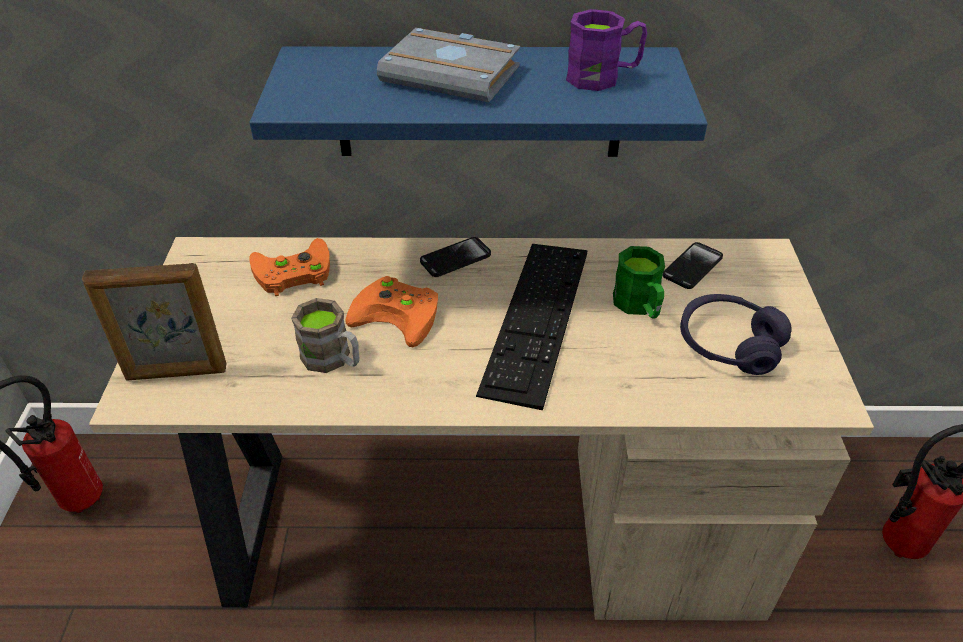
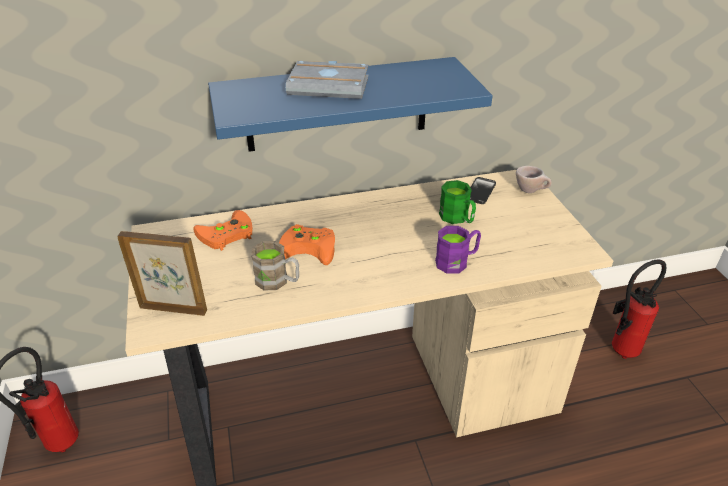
camera: 15 degrees left, 5 degrees down
(176, 373) = (173, 308): picture frame -> picture frame turned 150 degrees counterclockwise
(455, 258) = (332, 209): phone -> none
(536, 318) = (398, 235): keyboard -> none
(603, 77) = (421, 77): purple mug -> purple mug (457, 261)
(729, 345) = (518, 231): purple headphones -> none
(776, 279) = (531, 191): none -> beige cup

